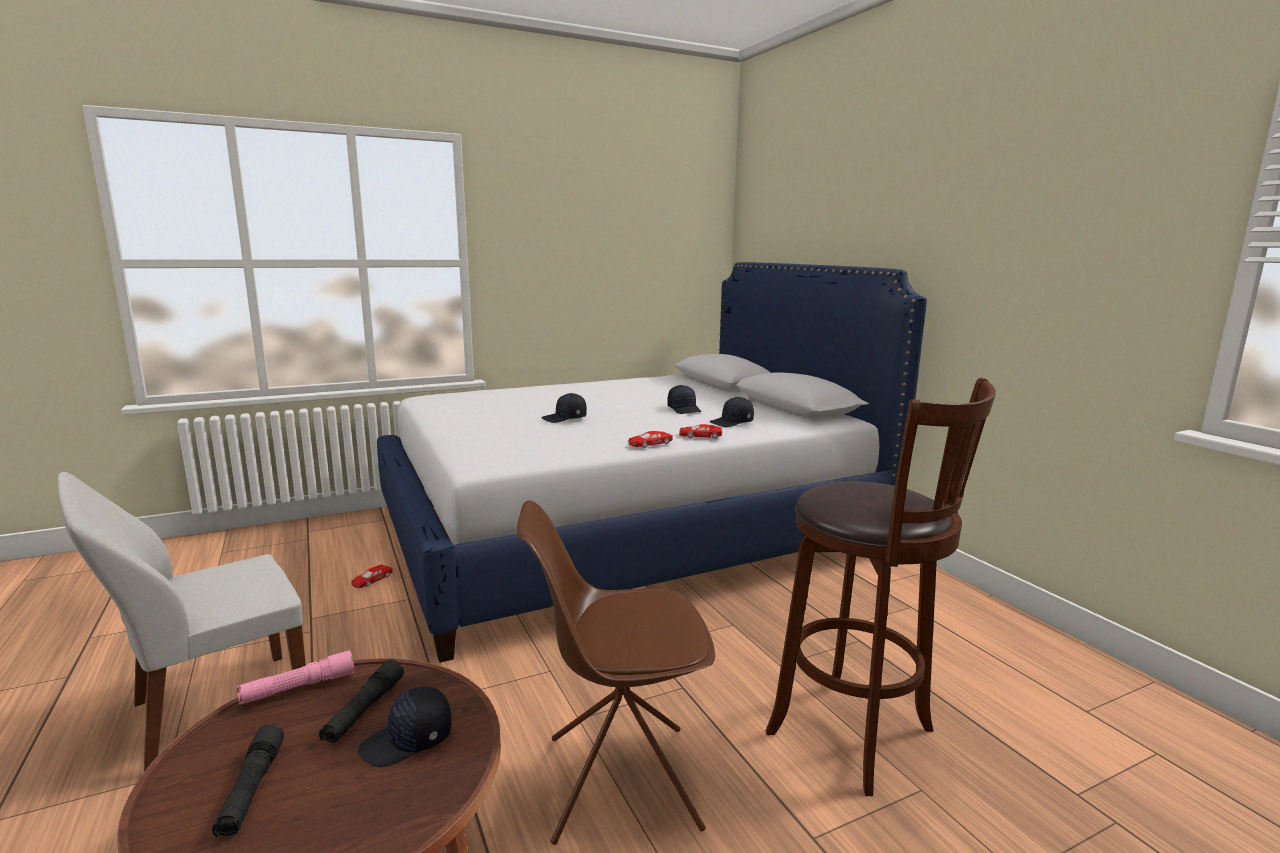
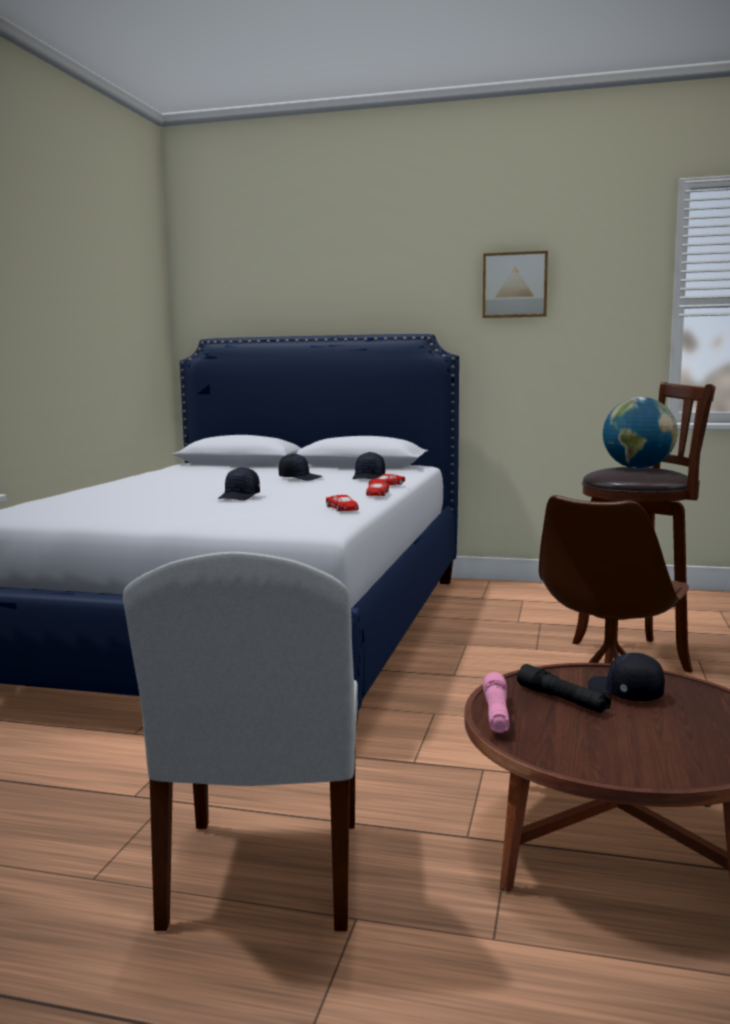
camera: 50 degrees left, 5 degrees down
(251, 790) = (638, 745): black flashlight -> none
(371, 580) = (104, 749): red toy car -> red toy car (342, 508)
(408, 741) = (624, 693): black cap -> black cap turned 135 degrees clockwise
(885, 494) = (638, 468): none -> globe
(1010, 209) = (515, 285): none -> picture

